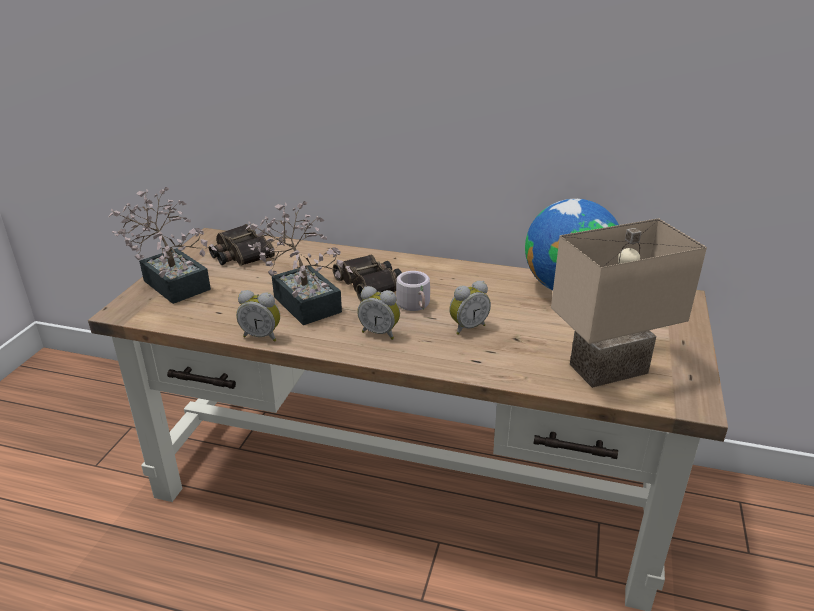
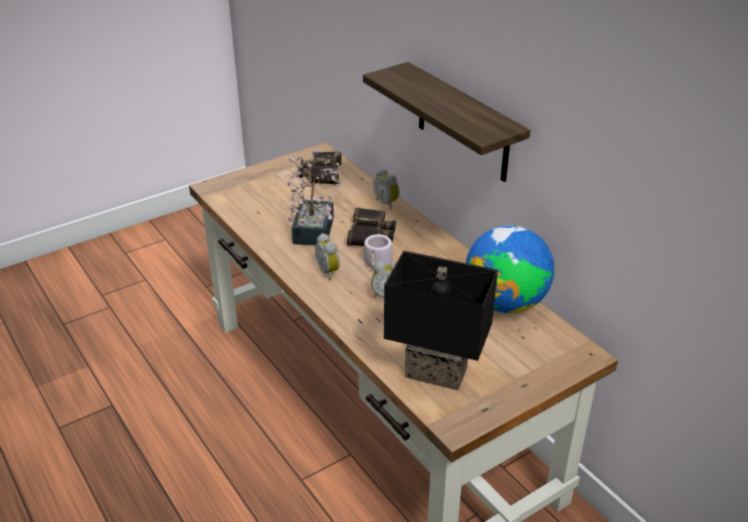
camera: 40 degrees right, 5 degrees up
(173, 281) = (259, 178): potted plant -> none
(262, 336) = (261, 240): alarm clock -> alarm clock (387, 203)
(445, 121) = (463, 123): none -> shelf
(609, 371) = (434, 374): beige table lamp -> black table lamp

